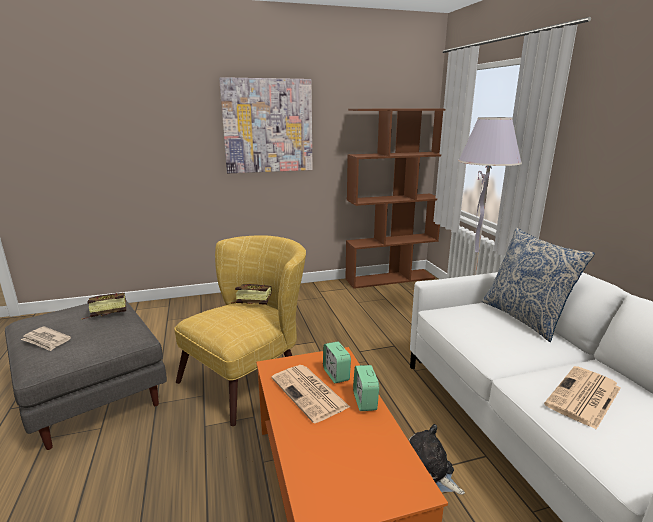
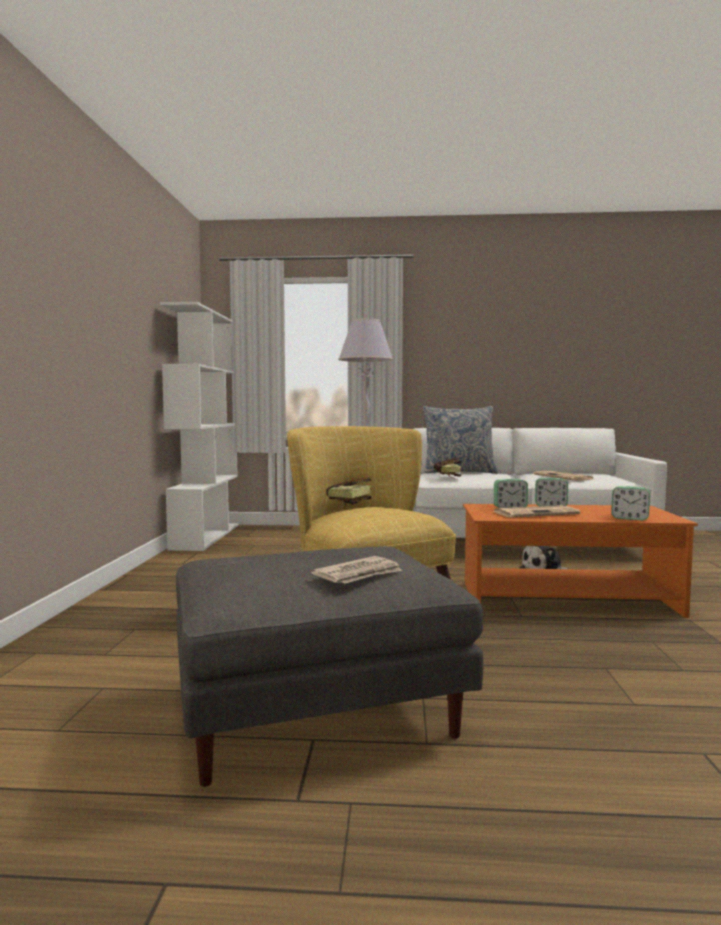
camera: 70 degrees left, 15 degrees down
(105, 313) = (282, 554): book -> book (448, 478)
(268, 126) = (103, 305): picture -> none
(308, 468) = (630, 518): none -> alarm clock
(390, 278) = (205, 536): brown bookcase -> white bookcase

